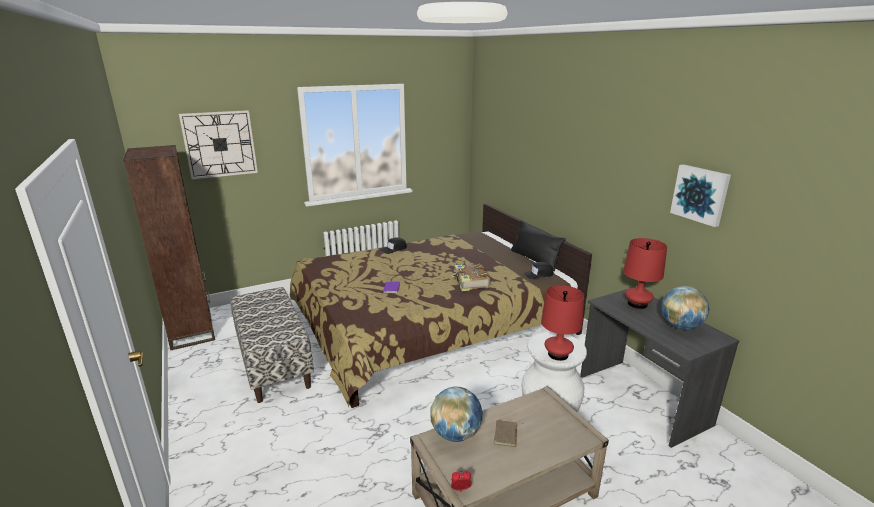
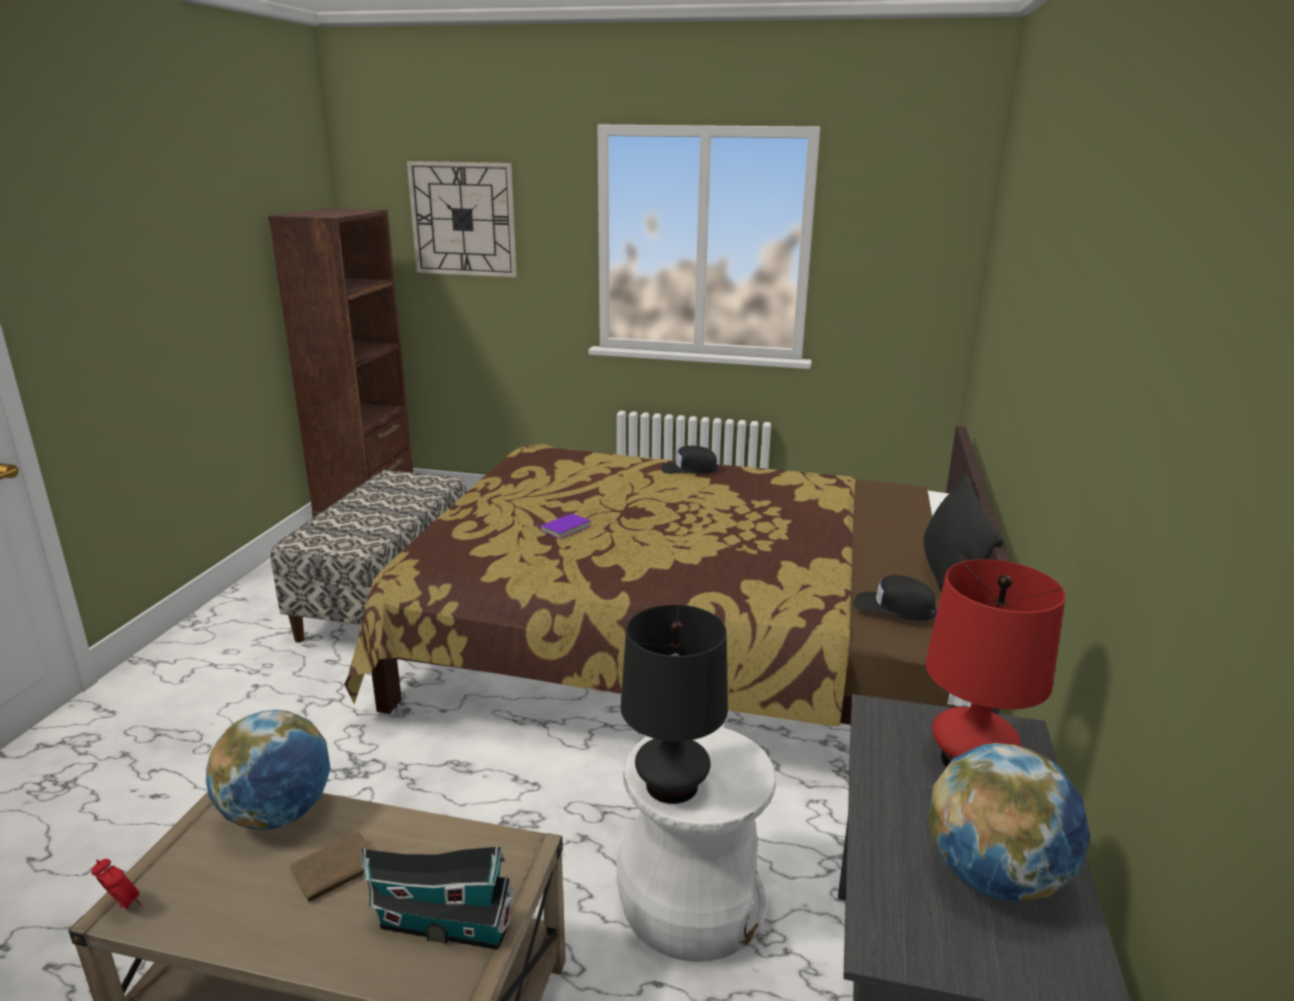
camera: 40 degrees right, 0 degrees up
(470, 283) = (715, 569): book -> none
(558, 354) = (671, 785): red table lamp -> black table lamp
(559, 426) = (440, 924): none -> toy house
(700, 194) = (1185, 456): picture -> none

